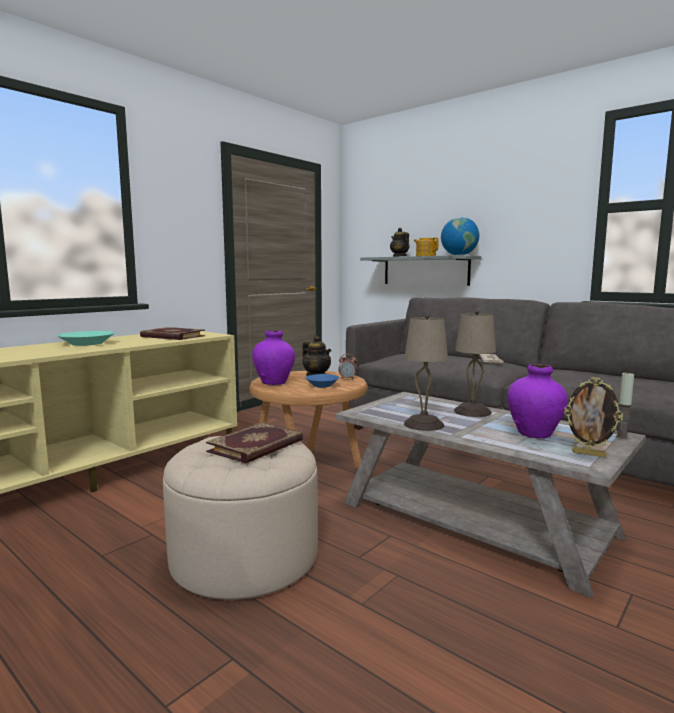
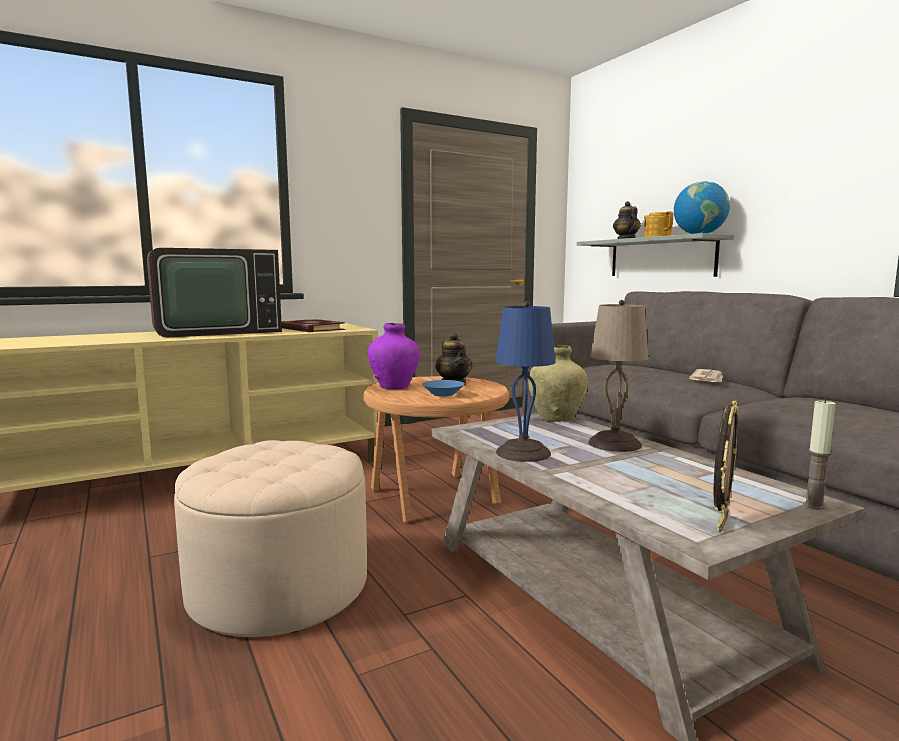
camera: 20 degrees right, 0 degrees up
(87, 343) = (216, 332): turquoise bowl -> television
(257, 446) = (295, 456): book -> none
(347, 378) = (487, 388): alarm clock -> none
(413, 397) = (556, 418): none -> beige vase
(424, 424) = (523, 453): beige table lamp -> blue table lamp
(534, 434) = (667, 484): purple vase -> none
(589, 454) = (720, 523): picture frame -> picture frame turned 105 degrees counterclockwise

